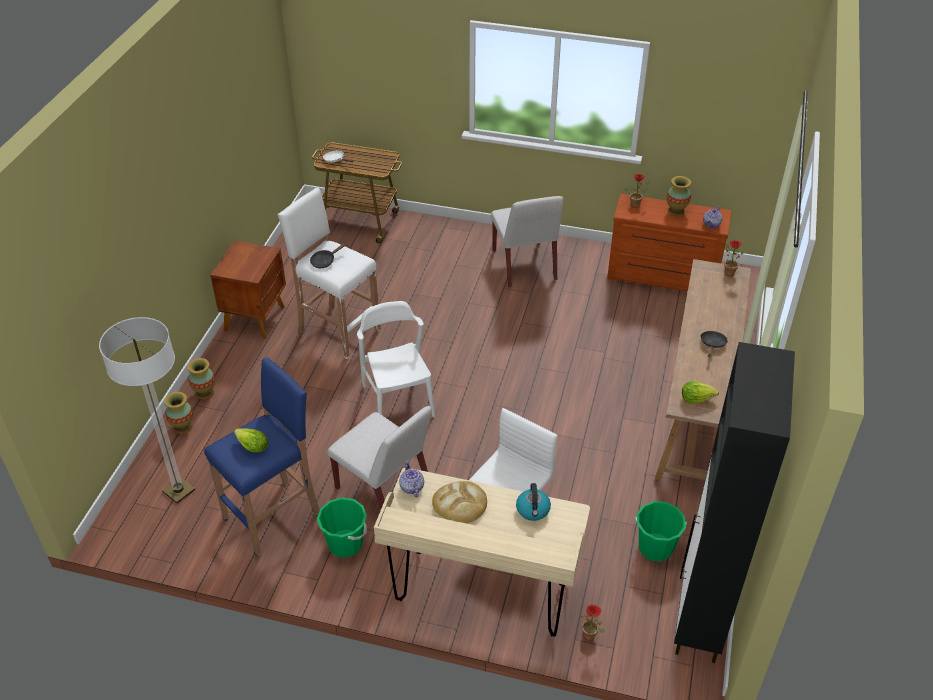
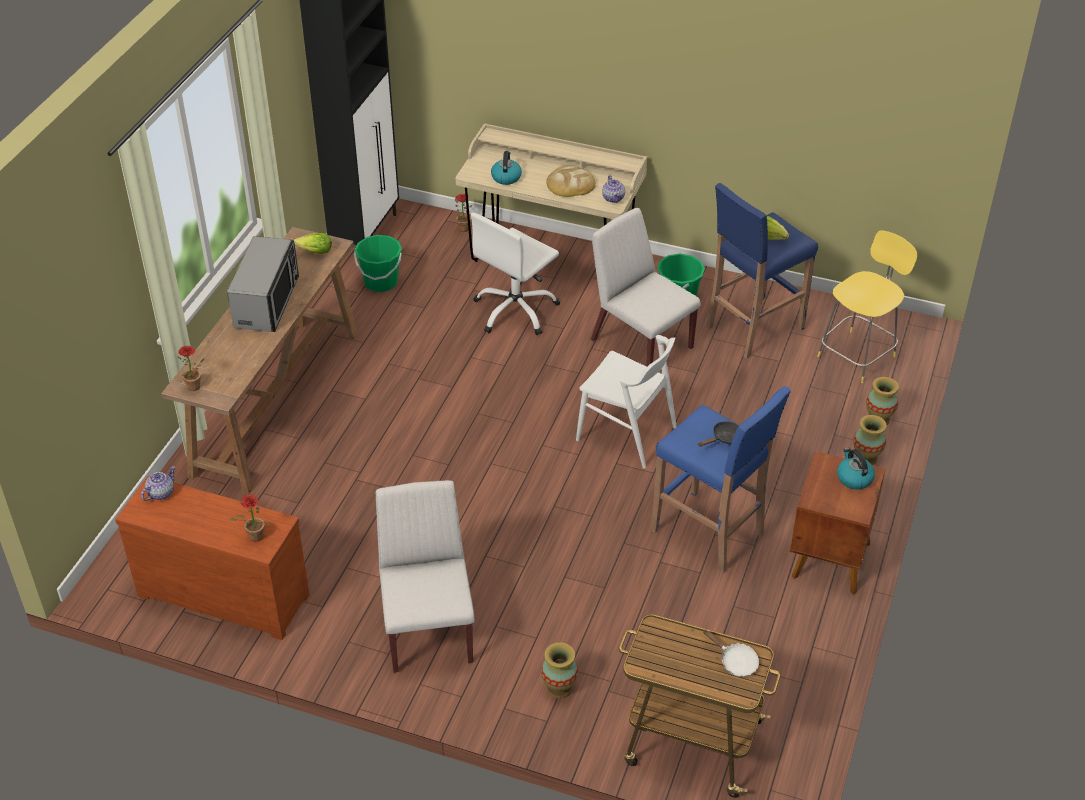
camera: 175 degrees left, 0 degrees up
(179, 491) = (858, 355): floor lamp -> yellow stool
(235, 266) = (854, 478): none -> kettle
(338, 330) = (709, 533): white stool -> blue stool
(398, 401) = (626, 433): white chair -> white chair turned 45 degrees counterclockwise
(676, 211) = (200, 520): vase -> vase (559, 688)
(712, 344) = (267, 302): black frying pan -> microwave

